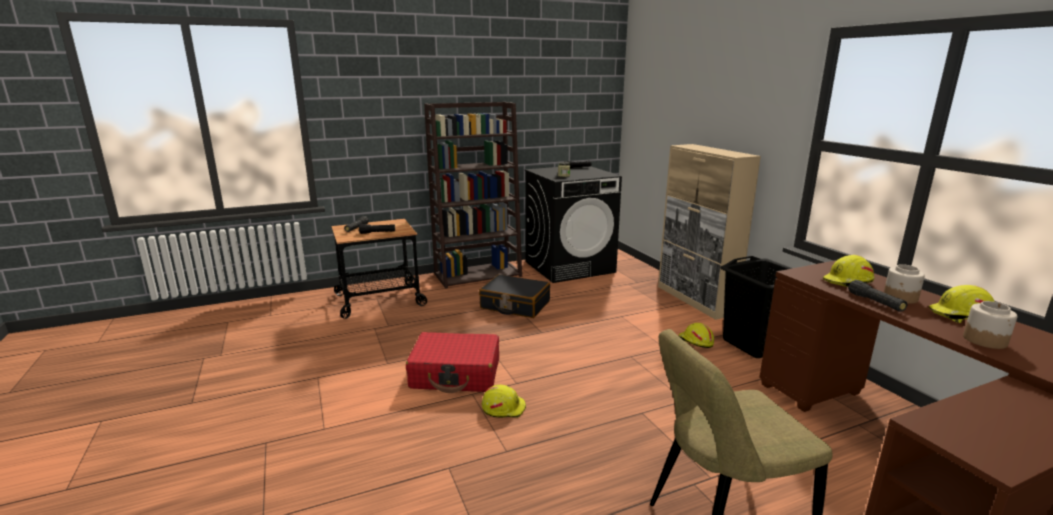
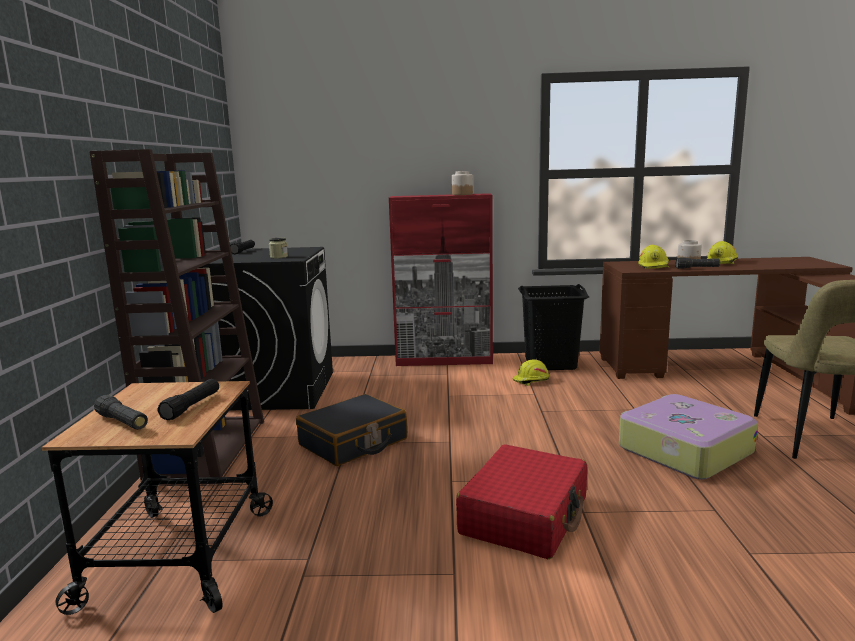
camera: 65 degrees left, 5 degrees down
(503, 408) = (624, 496): yellow hard hat -> none
(610, 432) = (683, 450): none -> suitcase
(695, 300) = (444, 360): beige cabinet -> red cabinet
(984, 340) = (761, 265): jar -> jar (462, 194)

